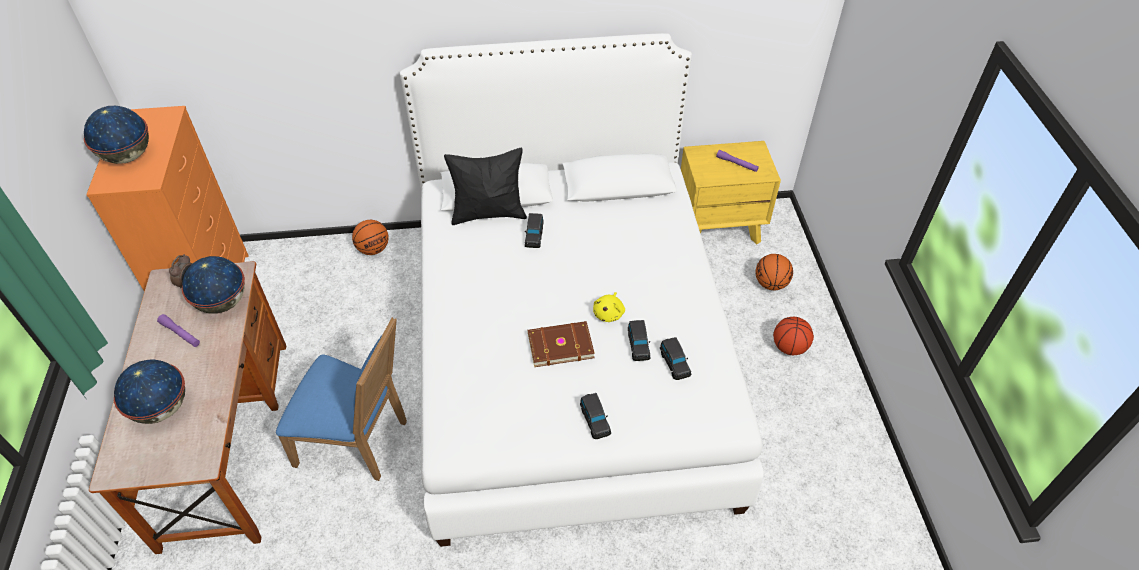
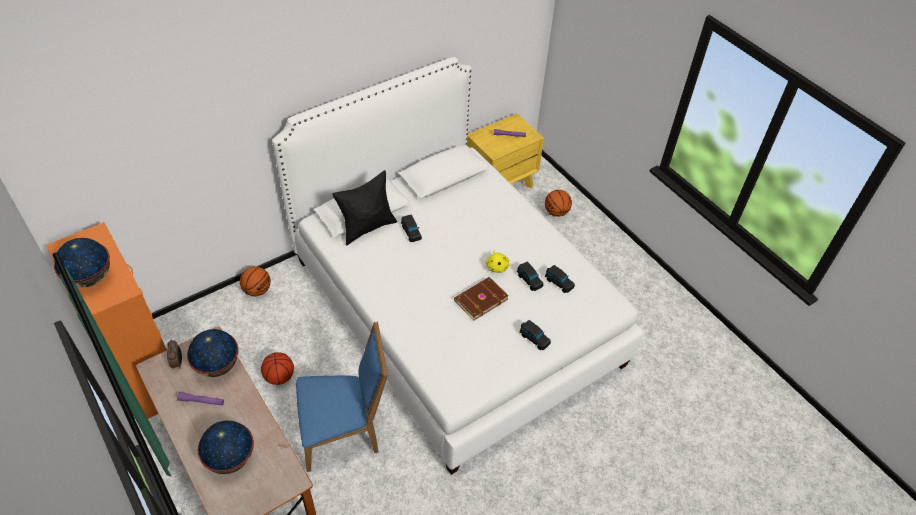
camera: 30 degrees left, 0 degrees up
(789, 347) = (592, 250): basketball -> basketball (279, 377)

